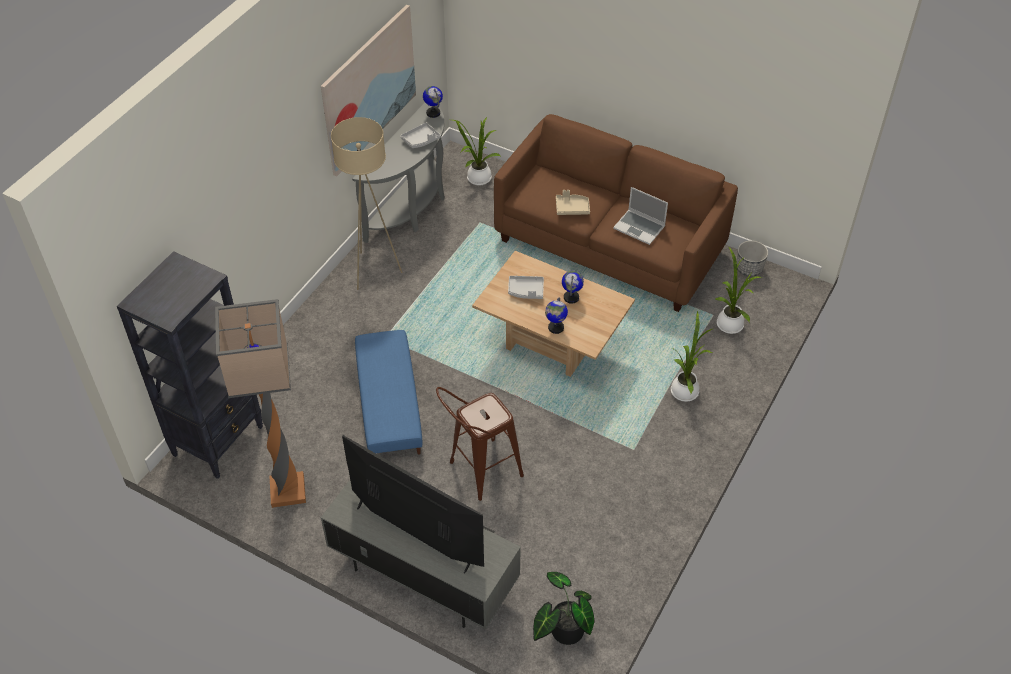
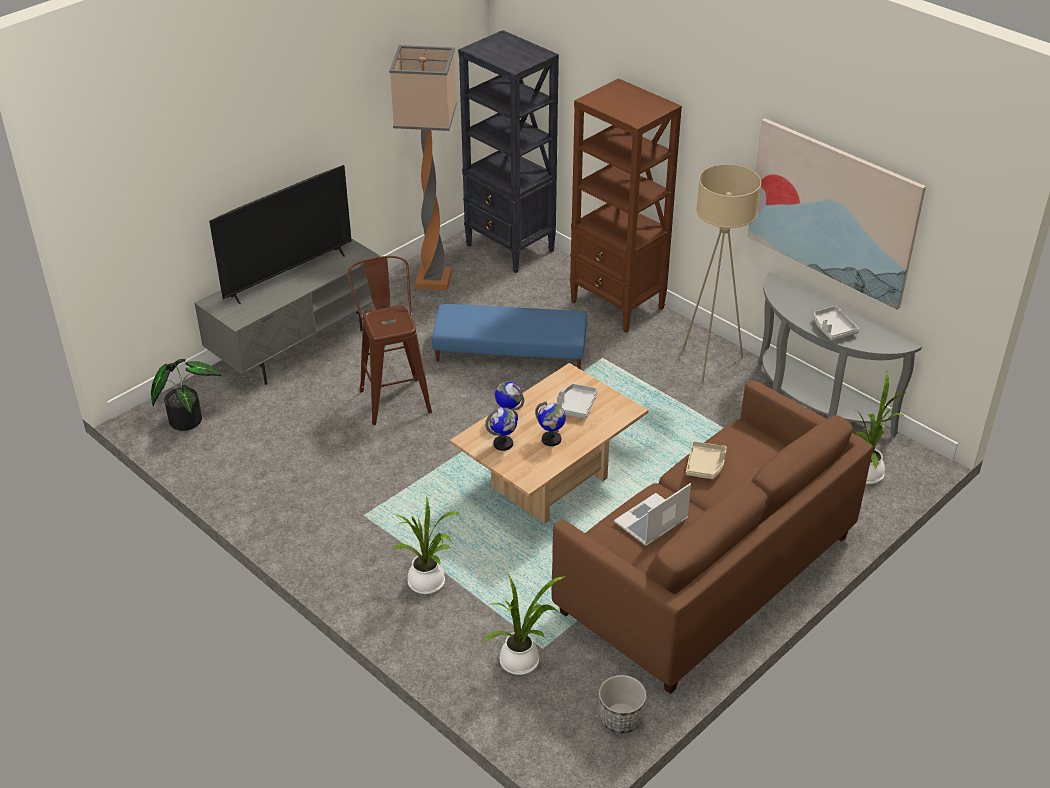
camera: 105 degrees right, 10 degrees down
(303, 341) = (618, 306): none -> brown bookcase
(433, 113) = (888, 345): globe -> globe (503, 444)

